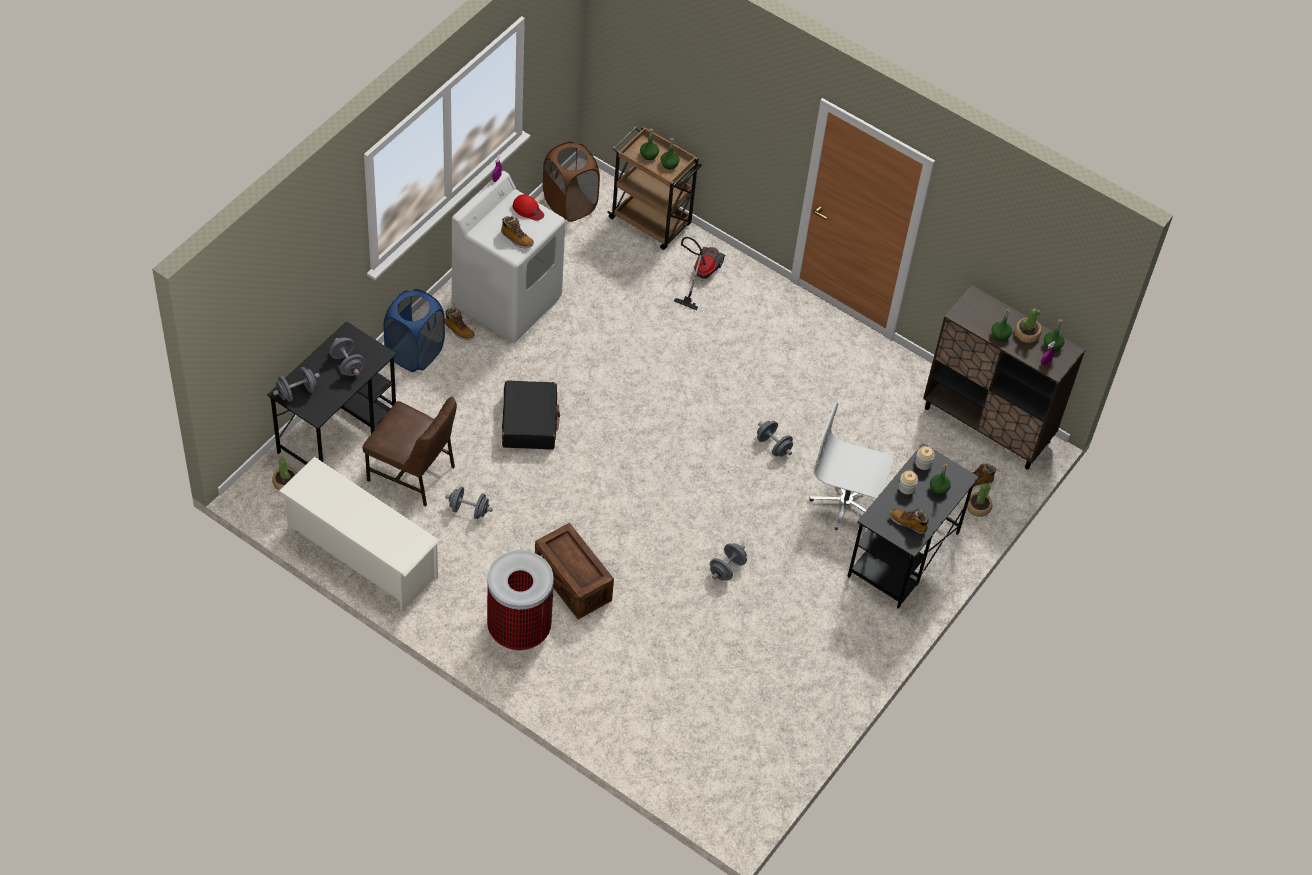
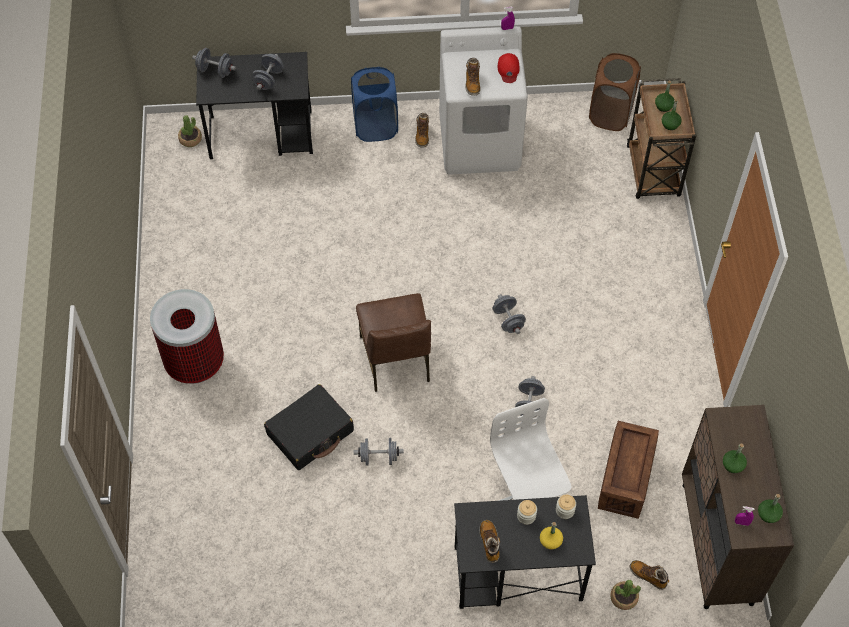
camera: 55 degrees right, 5 degrees up
(361, 555) = (170, 224): white shoe rack -> none
(413, 473) = (269, 201): brown chair -> brown chair (396, 359)
(469, 510) = (270, 256): grey dumbbell -> grey dumbbell (508, 320)
(529, 422) = (385, 235): black suitcase -> black suitcase (310, 433)
(572, 582) = (268, 365): crate -> crate (625, 478)
(700, 275) = (639, 238): vacuum cleaner -> none
(939, 488) = (550, 541): green bottle -> yellow bottle
(1027, 334) = (758, 485): potted plant -> none

